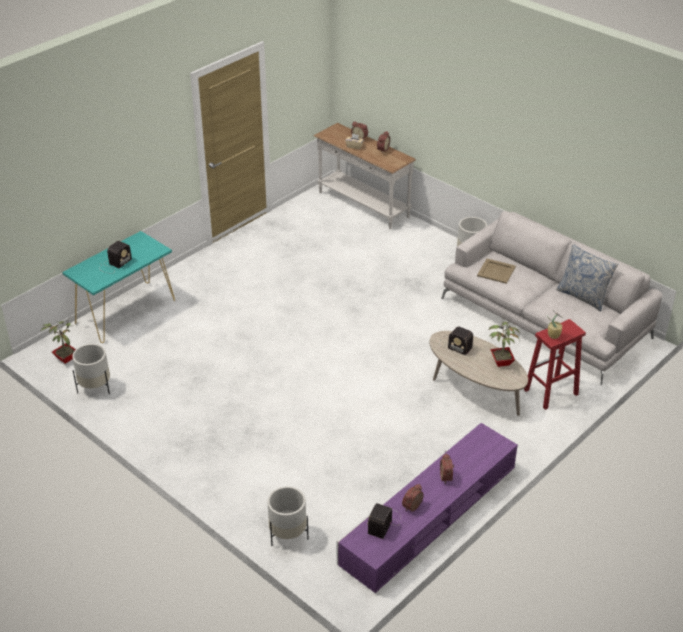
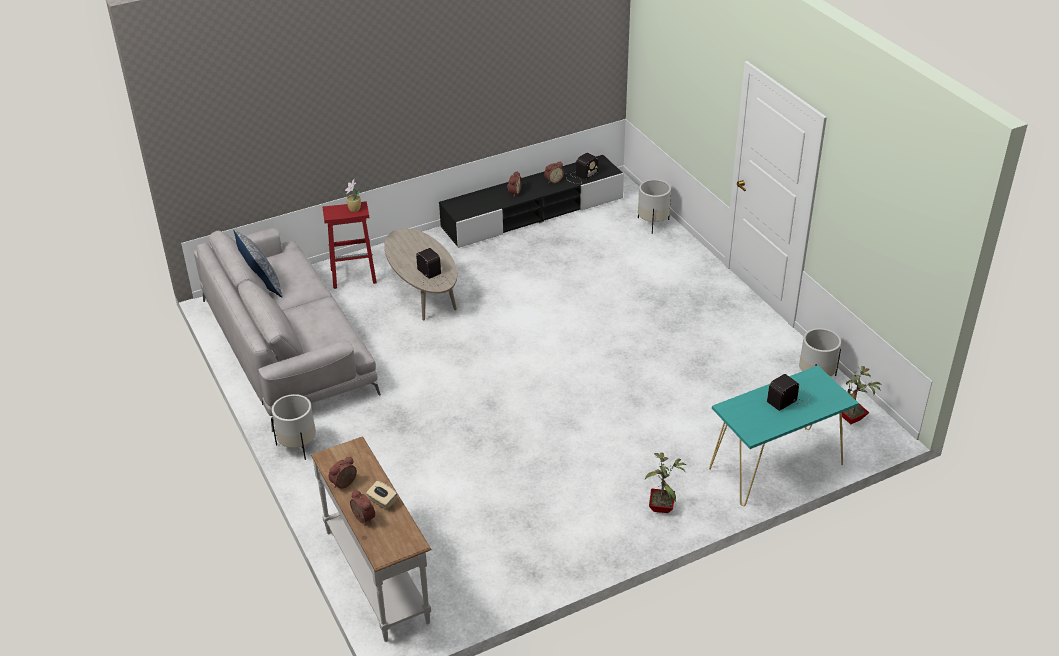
camera: 160 degrees left, 0 degrees up
(429, 515) = (533, 213): purple tv stand -> black tv stand
(496, 271) = (325, 332): beige tray -> none
(500, 362) = (401, 251): potted plant -> potted plant (662, 507)

